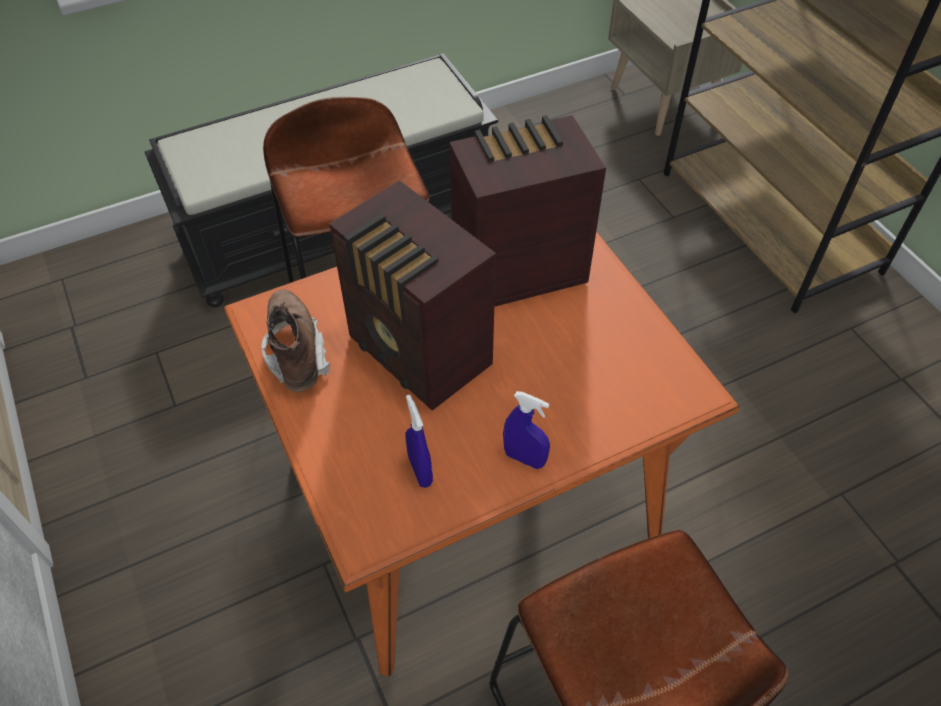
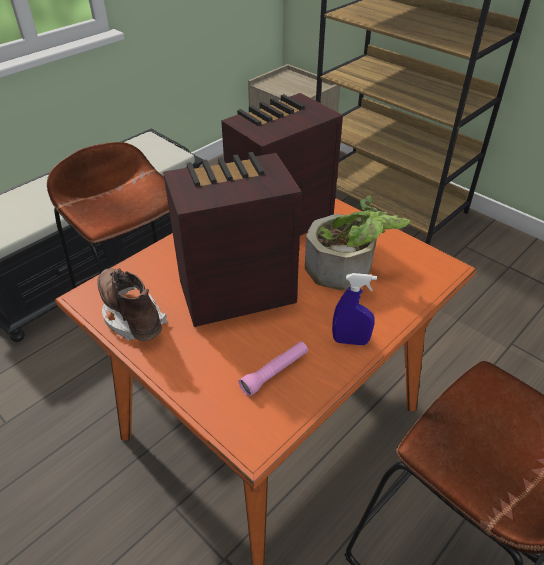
camera: 20 degrees left, 10 degrees down
(420, 354) = (234, 292): radio -> radio turned 135 degrees clockwise
(420, 471) = (275, 372): blue spray bottle -> pink flashlight
(571, 360) = (348, 269): none -> potted plant

